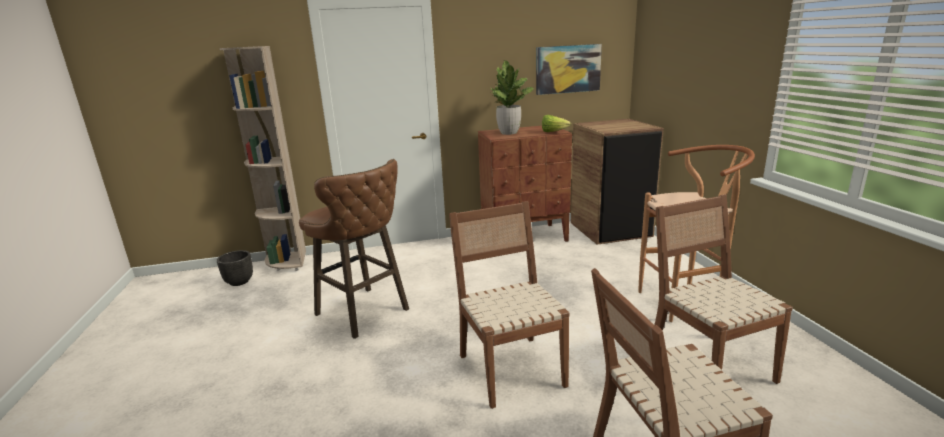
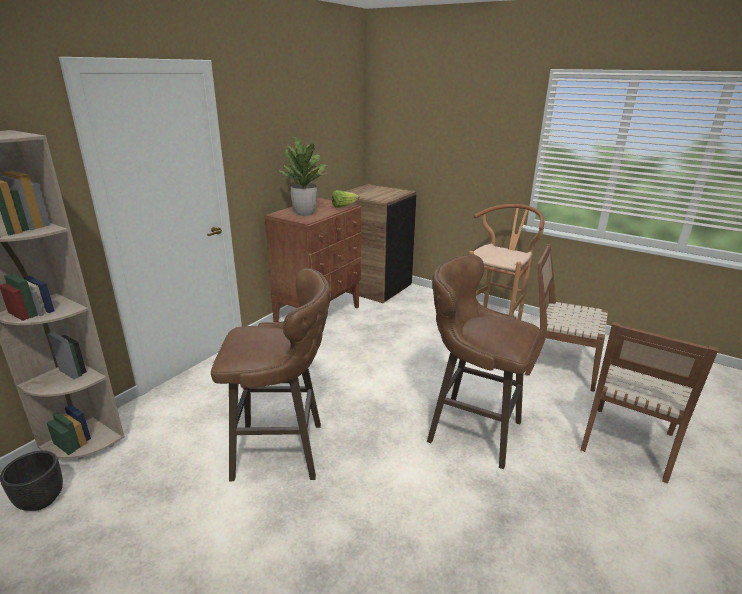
camera: 45 degrees left, 5 degrees up
(510, 367) = (470, 430): chair -> brown stool
(568, 69) = (326, 141): picture -> none

